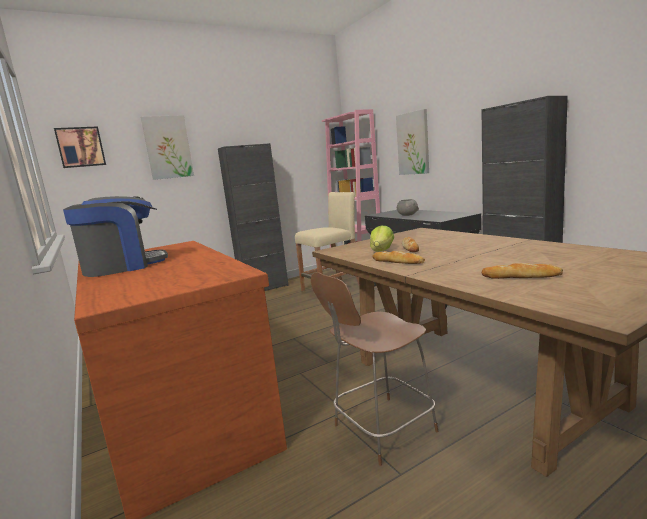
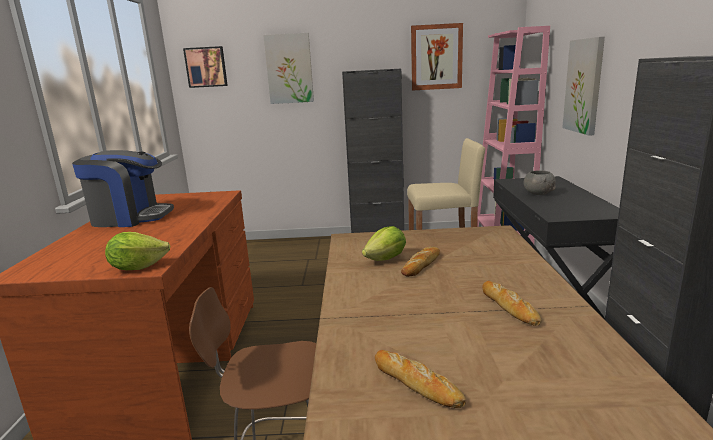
camera: 30 degrees right, 5 degrees up
(230, 275) = (138, 267): none -> lettuce
(287, 136) = (436, 57): none -> picture
(397, 261) = (361, 287): bread -> bread (509, 307)

